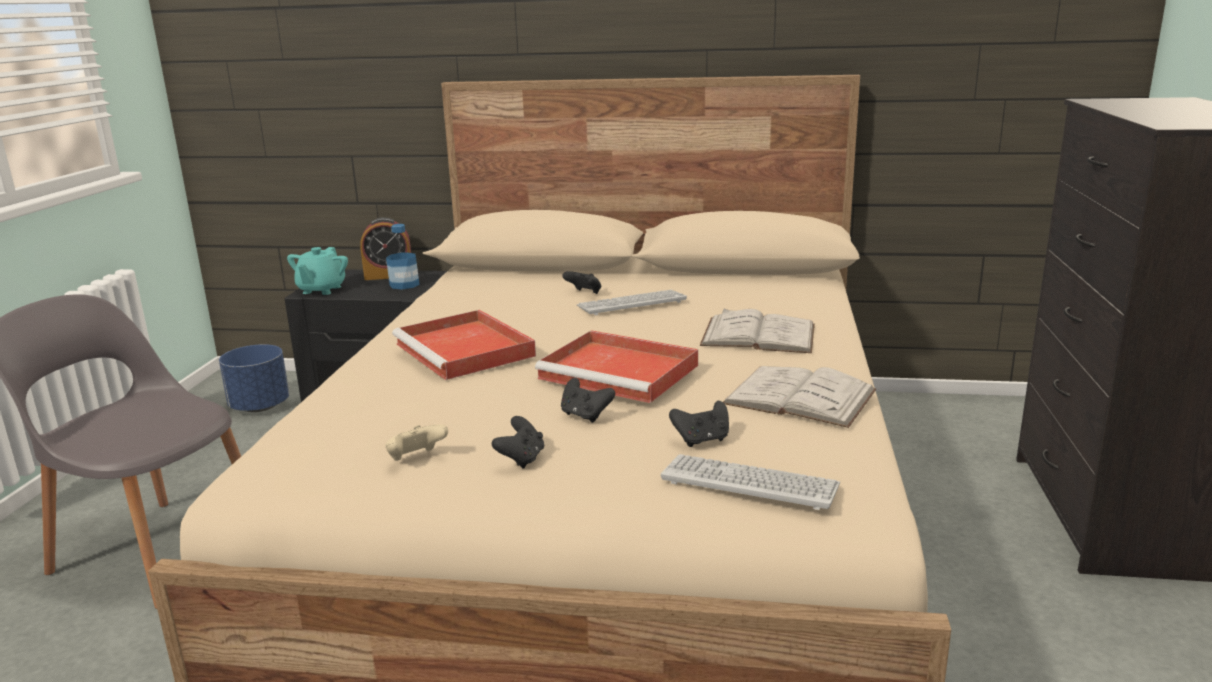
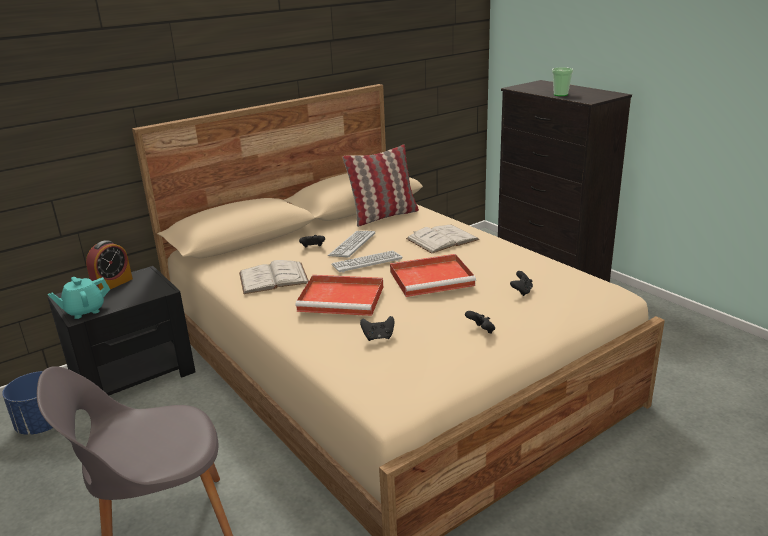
camera: 45 degrees left, 5 degrees up
(321, 290) = (84, 311): turquoise teapot -> turquoise teapot turned 90 degrees clockwise
(404, 285) = (142, 285): bottle -> none
(416, 459) = (444, 352): beige game controller -> none
(585, 415) = (460, 303): black game controller -> black game controller (378, 337)
(749, 483) = (572, 298): keyboard -> keyboard (366, 262)
(751, 286) = (383, 216): none -> pillow
(799, 397) = (514, 259): white book -> white book (273, 278)
(1145, 114) = (560, 94): none -> cup

